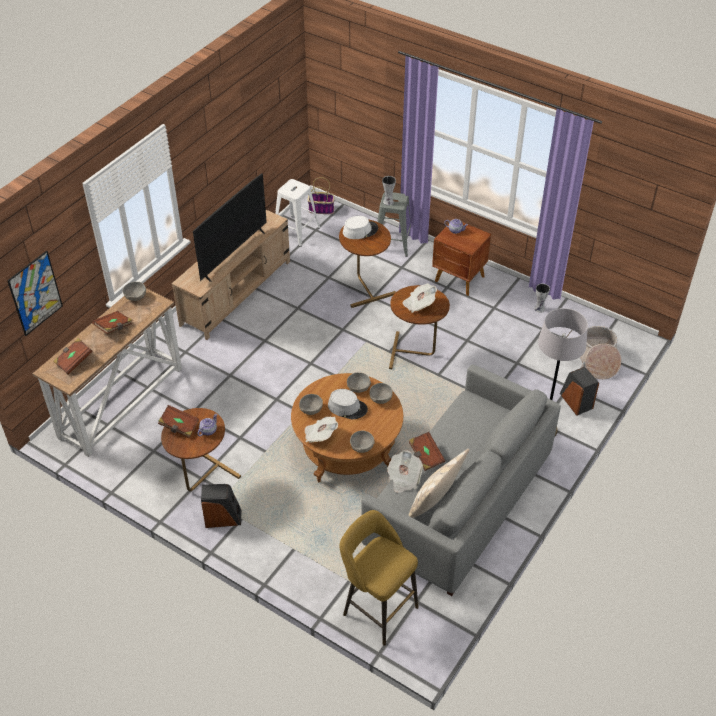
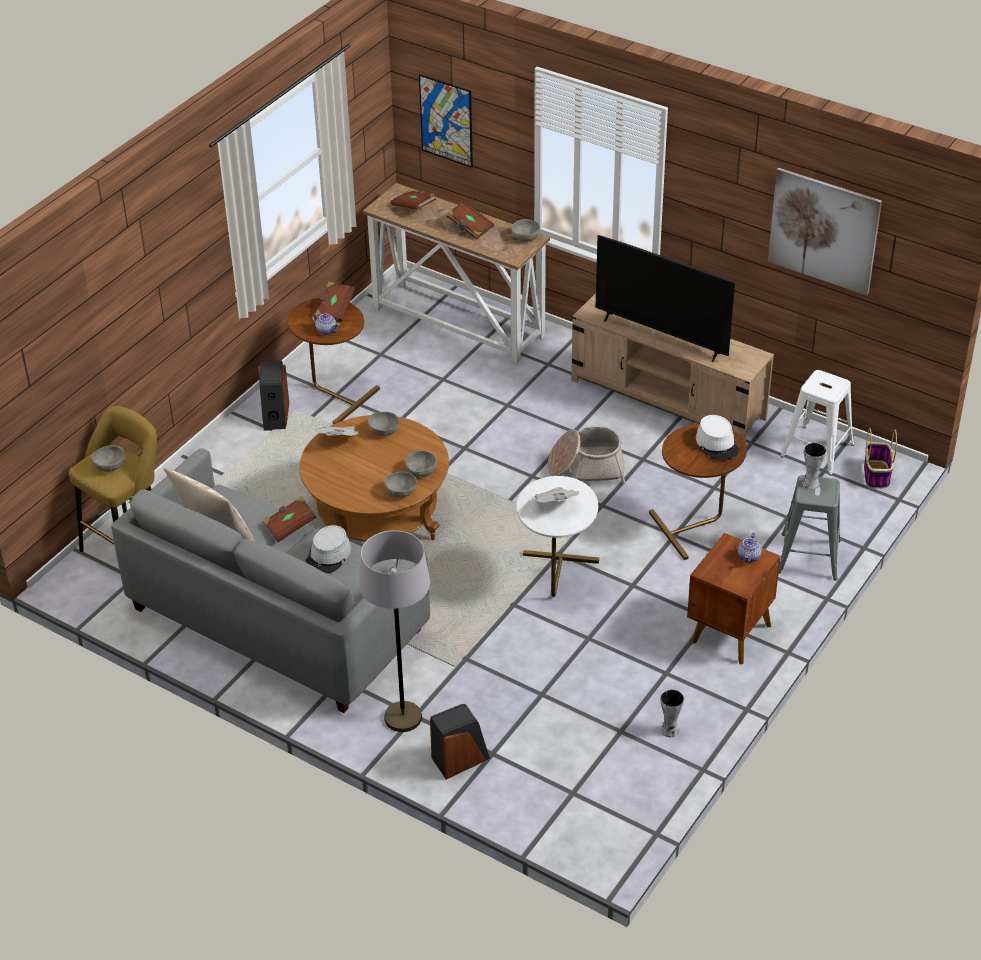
camera: 90 degrees right, 5 degrees down
(251, 111) = (823, 231): none -> picture
(347, 407) = (385, 462): grey hat -> grey hat (328, 556)
(361, 446) = (318, 476): grey bowl -> grey bowl (110, 466)
(404, 478) = (254, 506): newspaper -> none
(416, 353) = (556, 581): brown side table -> white side table
(597, 359) = (553, 795): basket -> basket (586, 468)

